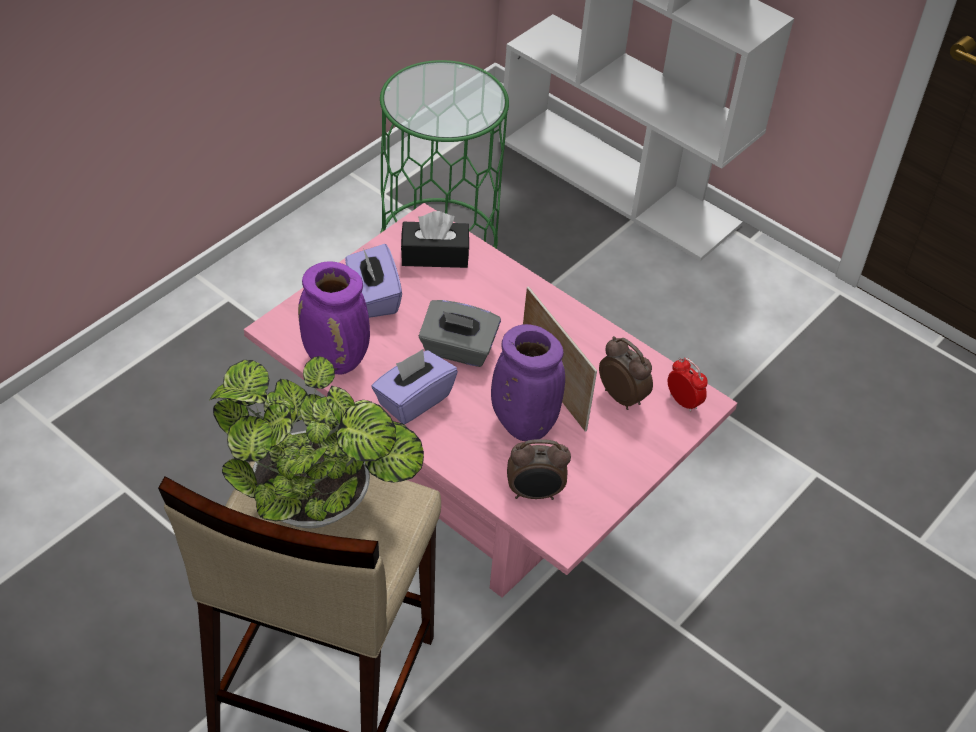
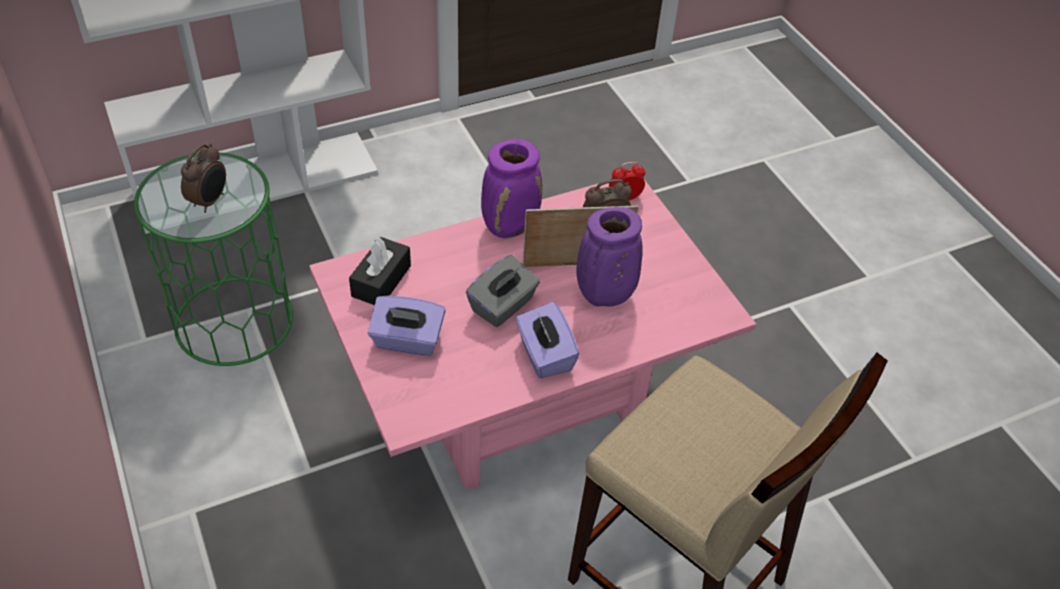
camera: 65 degrees left, 0 degrees up
(320, 507) = (693, 435): potted plant -> none
(337, 360) = (471, 392): purple vase -> purple vase (510, 226)
(535, 494) = (678, 315): alarm clock -> alarm clock (210, 201)

